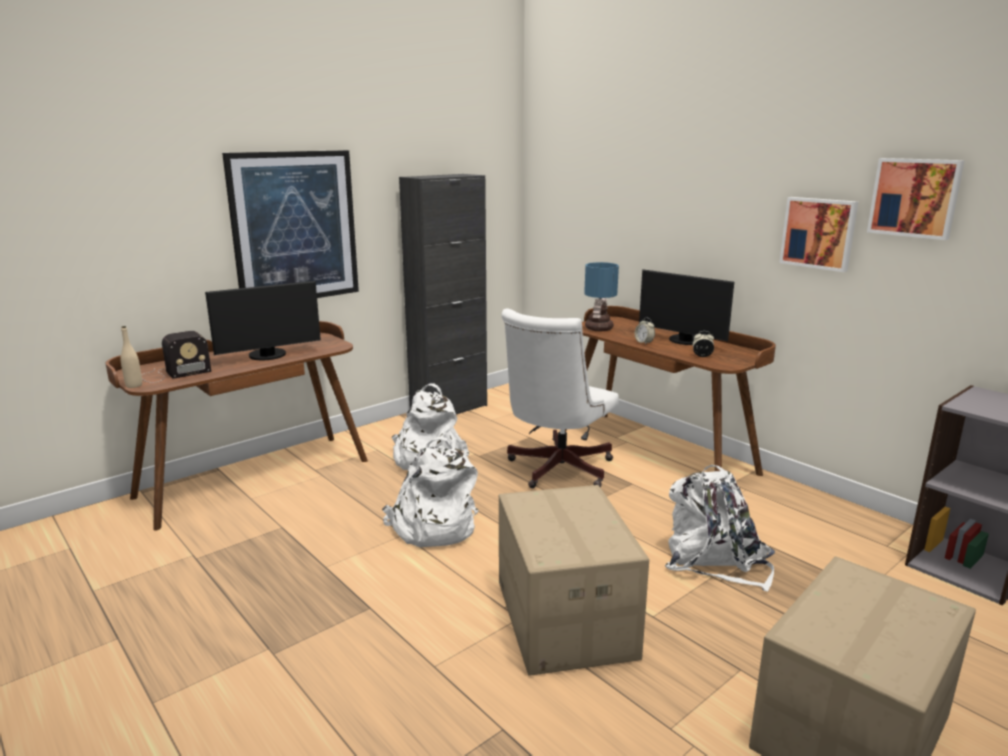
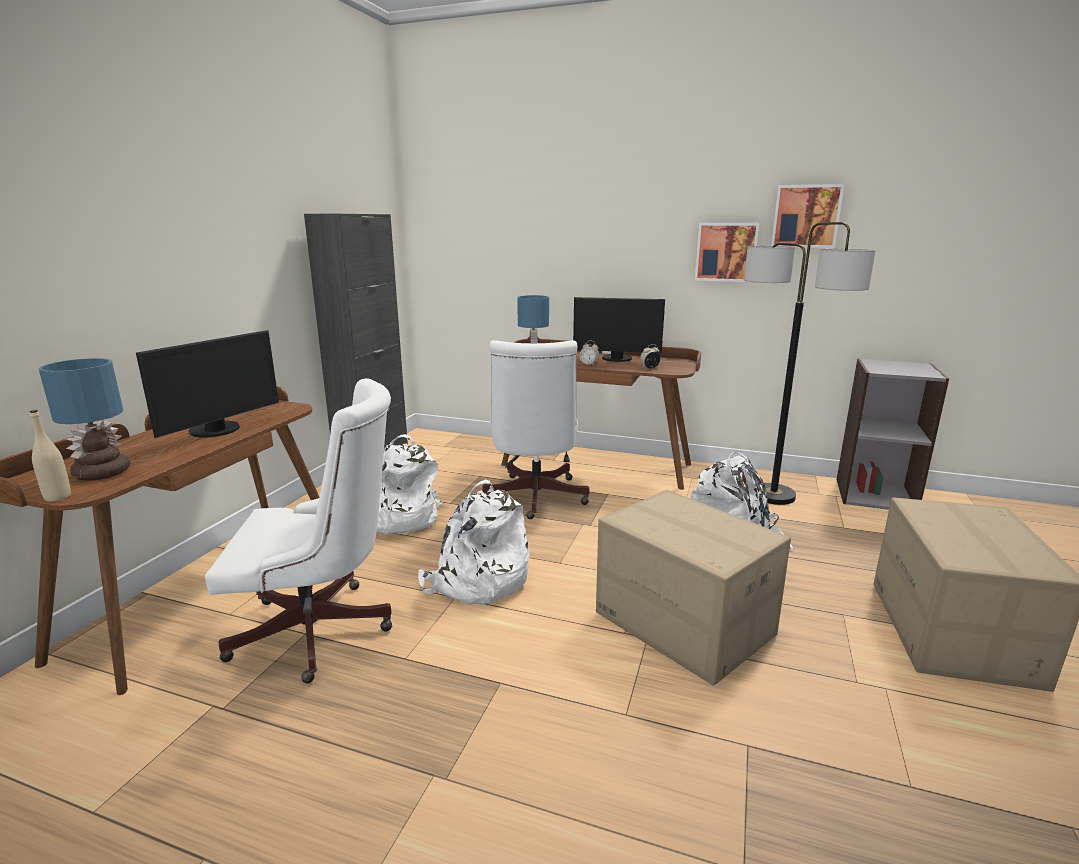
camera: 30 degrees left, 0 degrees up
(173, 373) = (103, 472): radio -> table lamp
(293, 529) = (322, 631): none -> white office chair
(295, 228) = (203, 271): picture -> none
(821, 532) = (773, 495): none -> floor lamp

